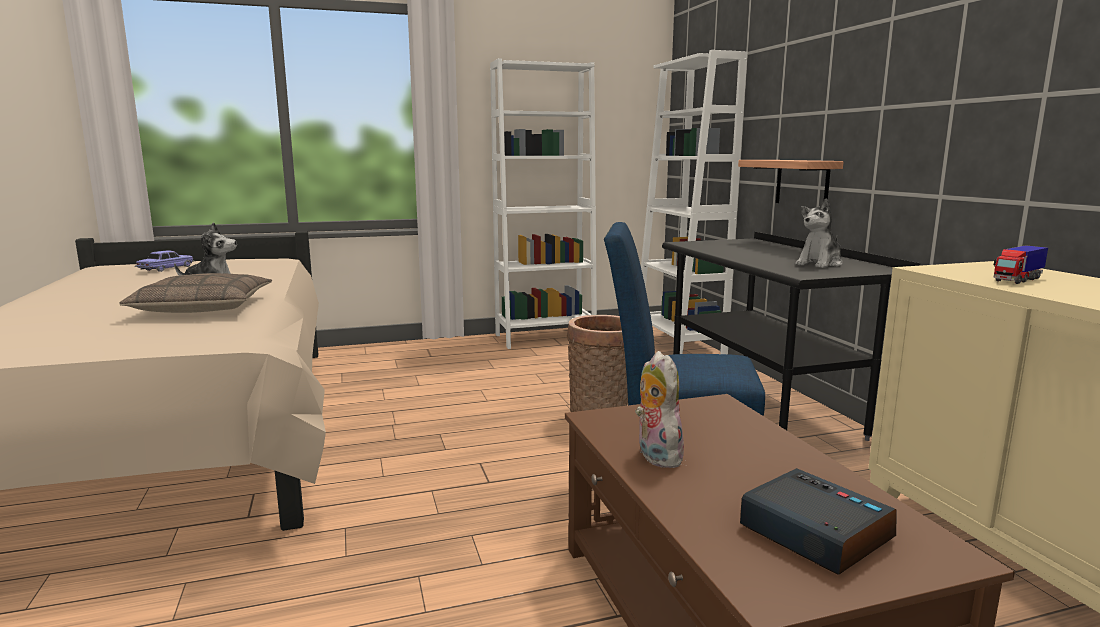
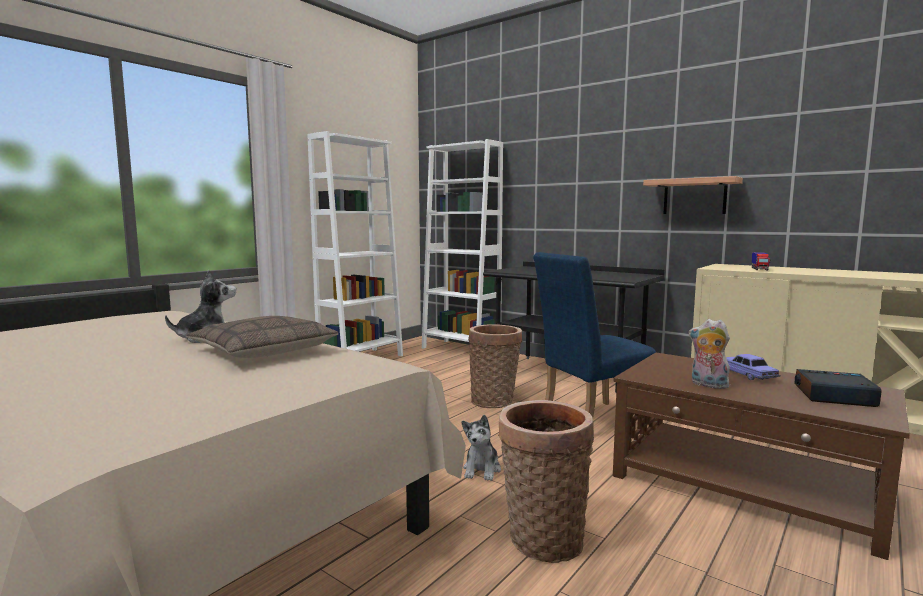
camera: 35 degrees left, 5 degrees down
(166, 269) = (65, 331): toy car -> toy car (747, 375)
(370, 581) = (542, 537): none -> basket
(802, 183) = (561, 227): shelf -> shelf (694, 196)
(819, 264) = (611, 275): plush toy -> plush toy (482, 470)

